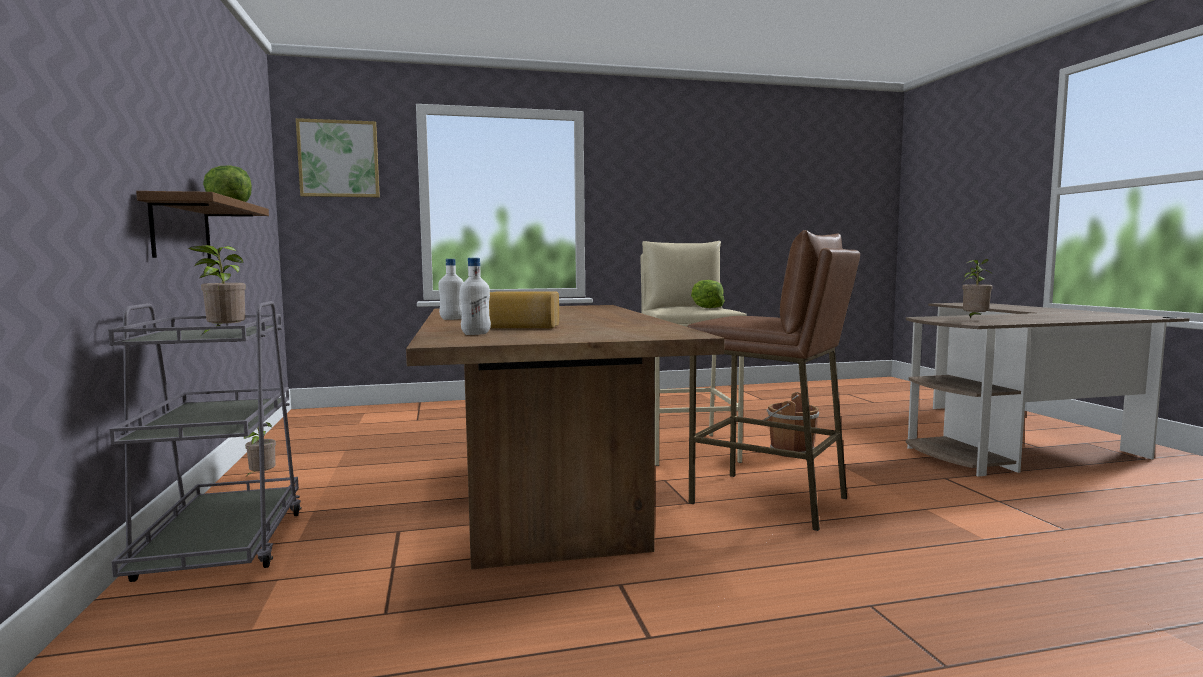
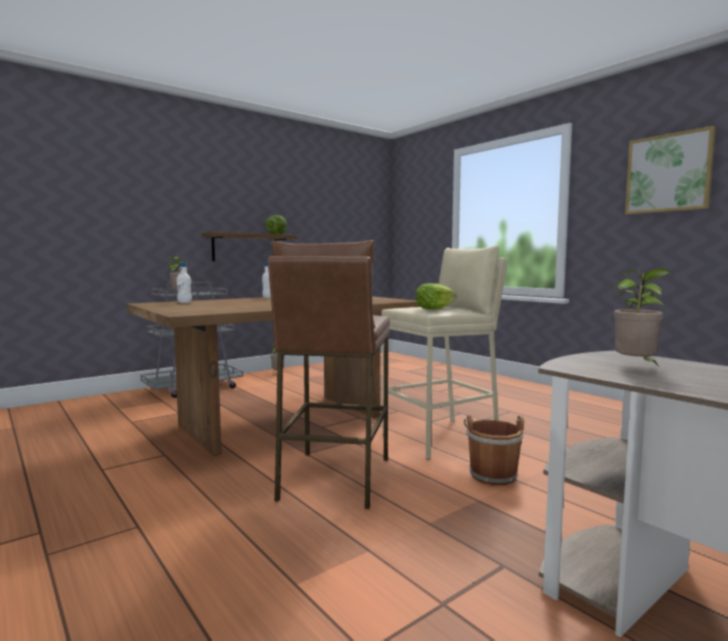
camera: 65 degrees right, 0 degrees up
(339, 159) = (416, 196): picture -> picture (668, 173)
(522, 327) = (223, 303): bread -> none

